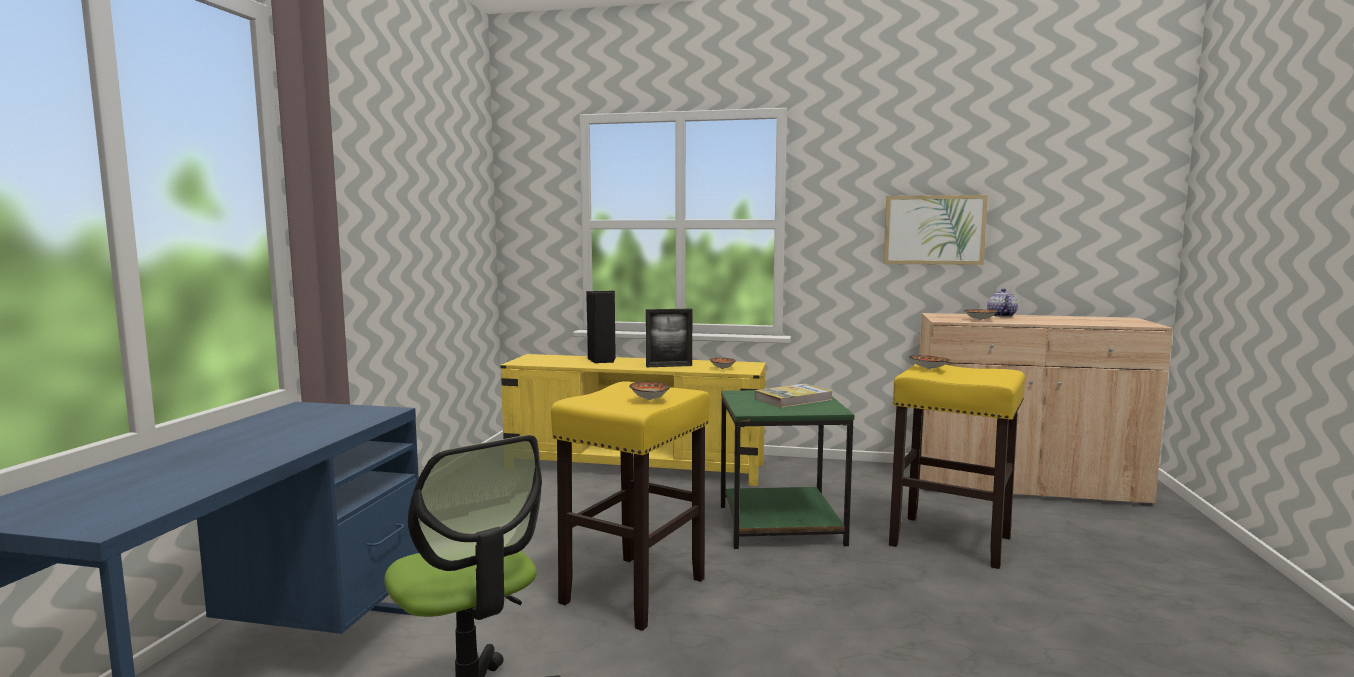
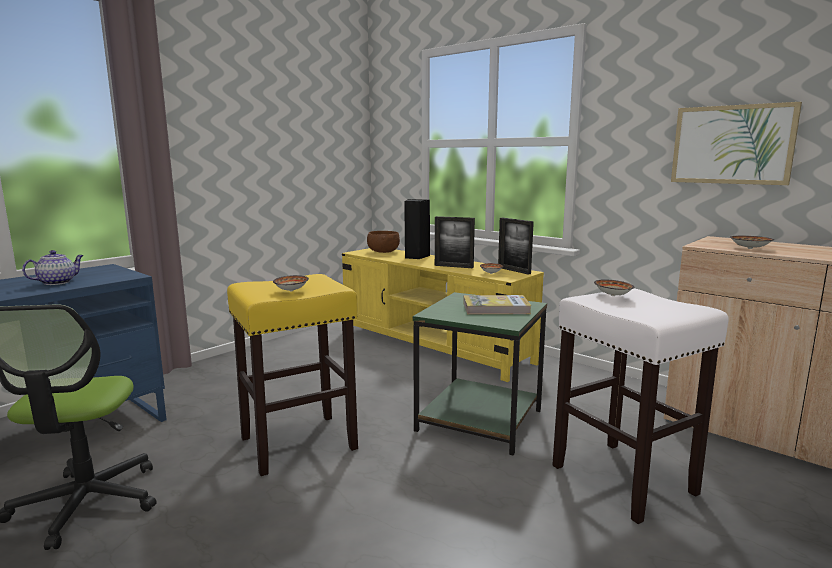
camera: 30 degrees right, 5 degrees up
(551, 359) = (383, 252): none -> brown bowl
(737, 364) = (514, 270): none -> picture frame
(952, 541) = (624, 480): yellow stool -> white stool
(1001, 315) = (797, 246): teapot -> teapot (58, 282)

